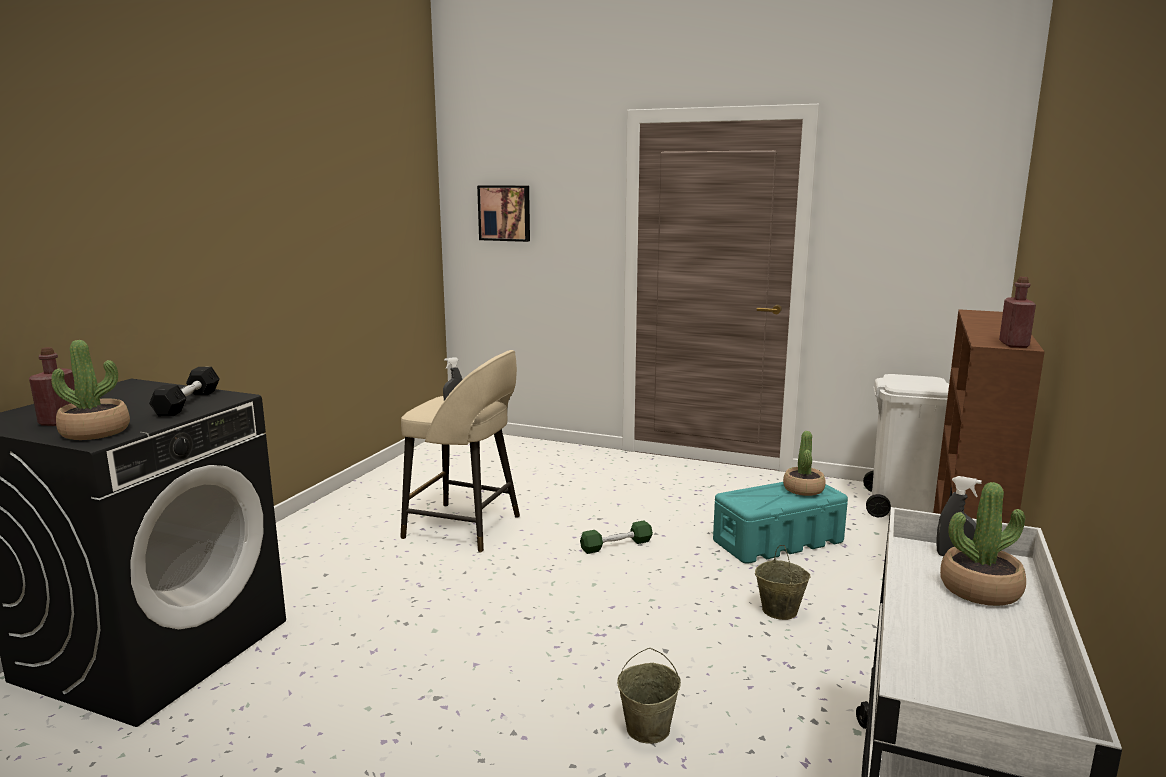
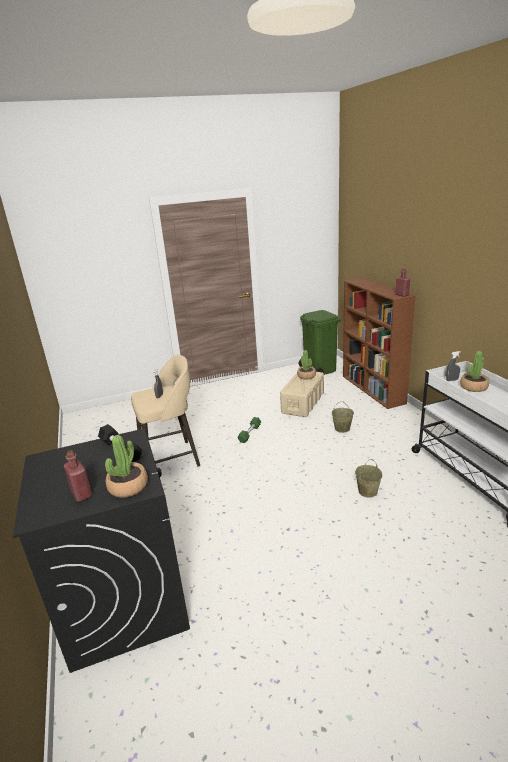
camera: 40 degrees left, 10 degrees up
(505, 213) = (76, 270): picture -> none
(779, 541) = (303, 402): turquoise storage box -> beige storage box
(900, 506) = (319, 369): white trash can -> green trash can

